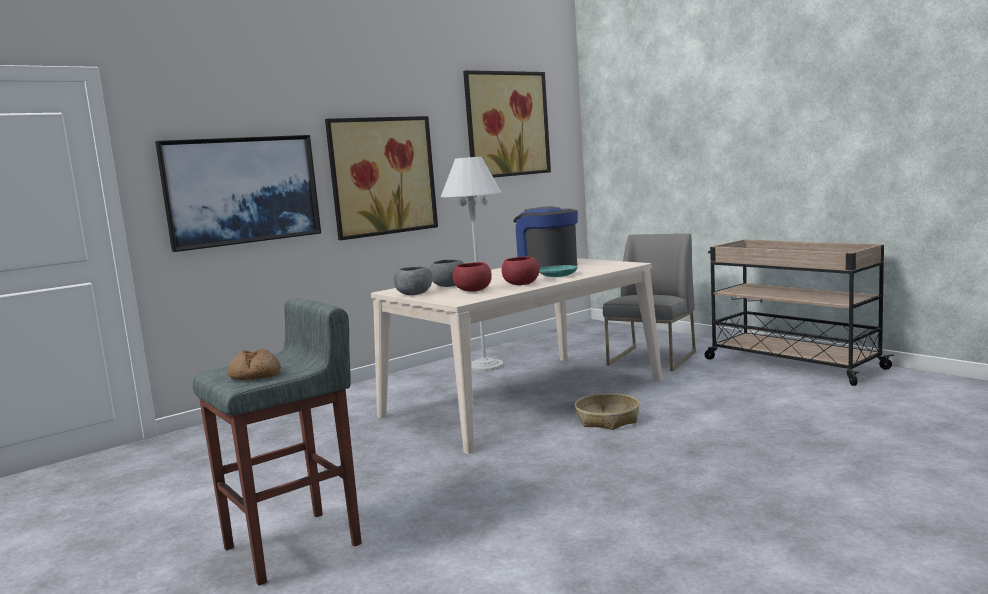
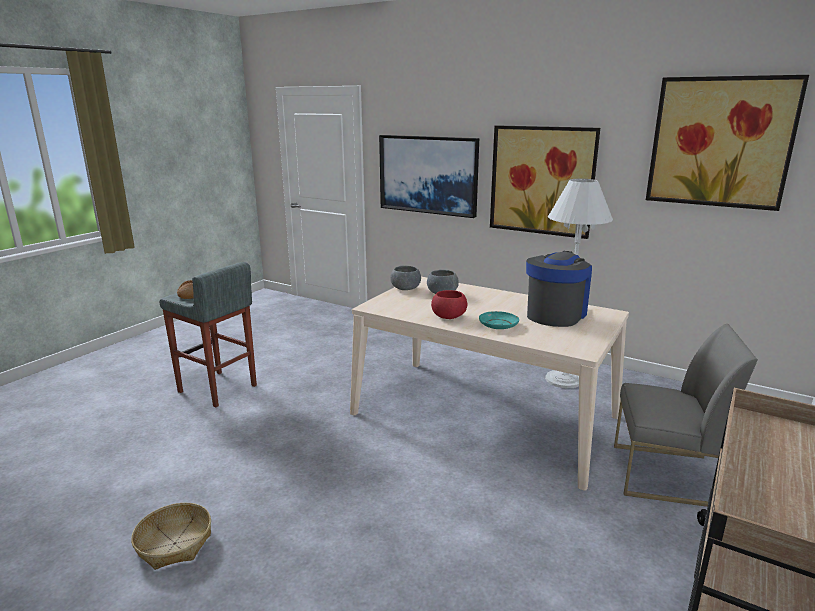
camera: 70 degrees right, 10 degrees up
(473, 291) = (418, 304): red bowl -> none
(607, 420) = (440, 468): basket -> basket (175, 543)

